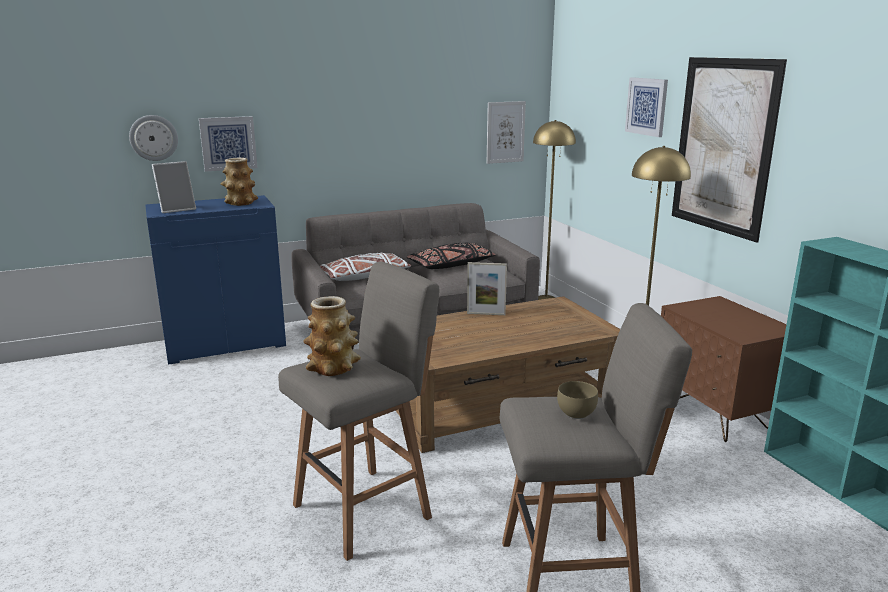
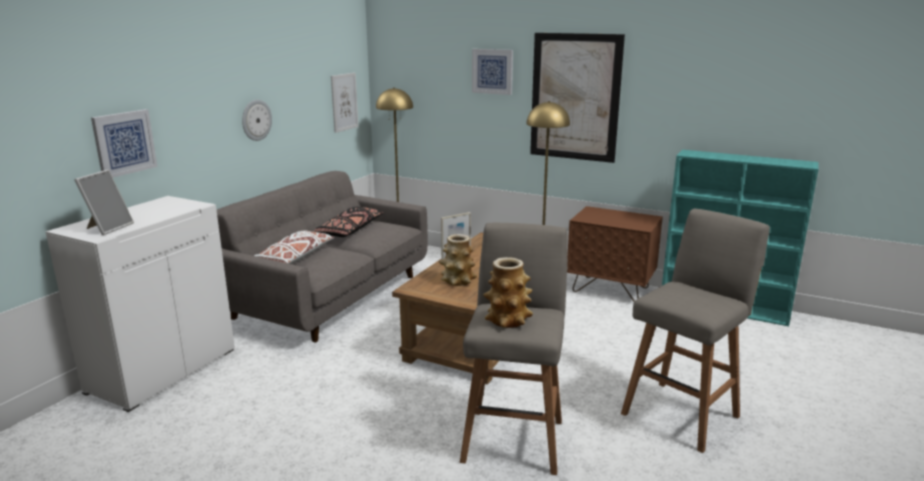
camera: 40 degrees left, 0 degrees up
(153, 138) = (43, 147): wall clock -> wall clock (256, 120)
(226, 344) = (162, 370): blue cabinet -> white cabinet
(240, 203) = (166, 207): vase -> vase (457, 281)
(575, 414) = (692, 293): brown bowl -> none

